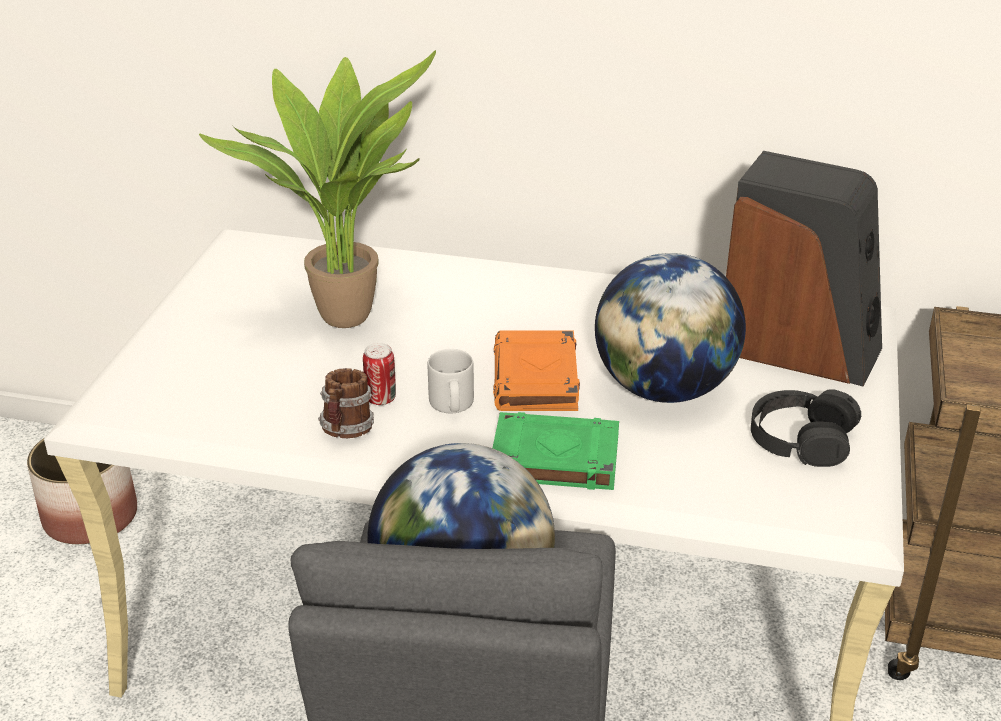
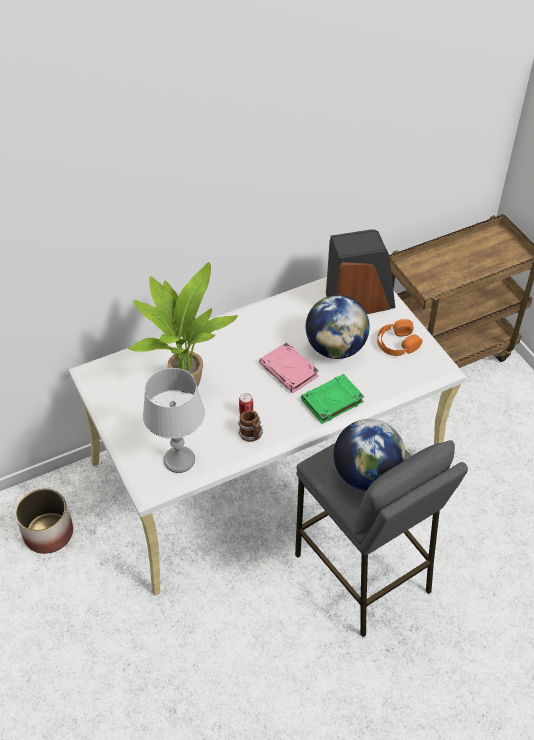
camera: 40 degrees left, 15 degrees up
(192, 402) = (180, 460): none -> grey table lamp
(452, 405) = (274, 400): grey mug -> none
(536, 379) = (289, 371): orange book -> pink book
(801, 438) = (397, 343): black headphones -> orange headphones

